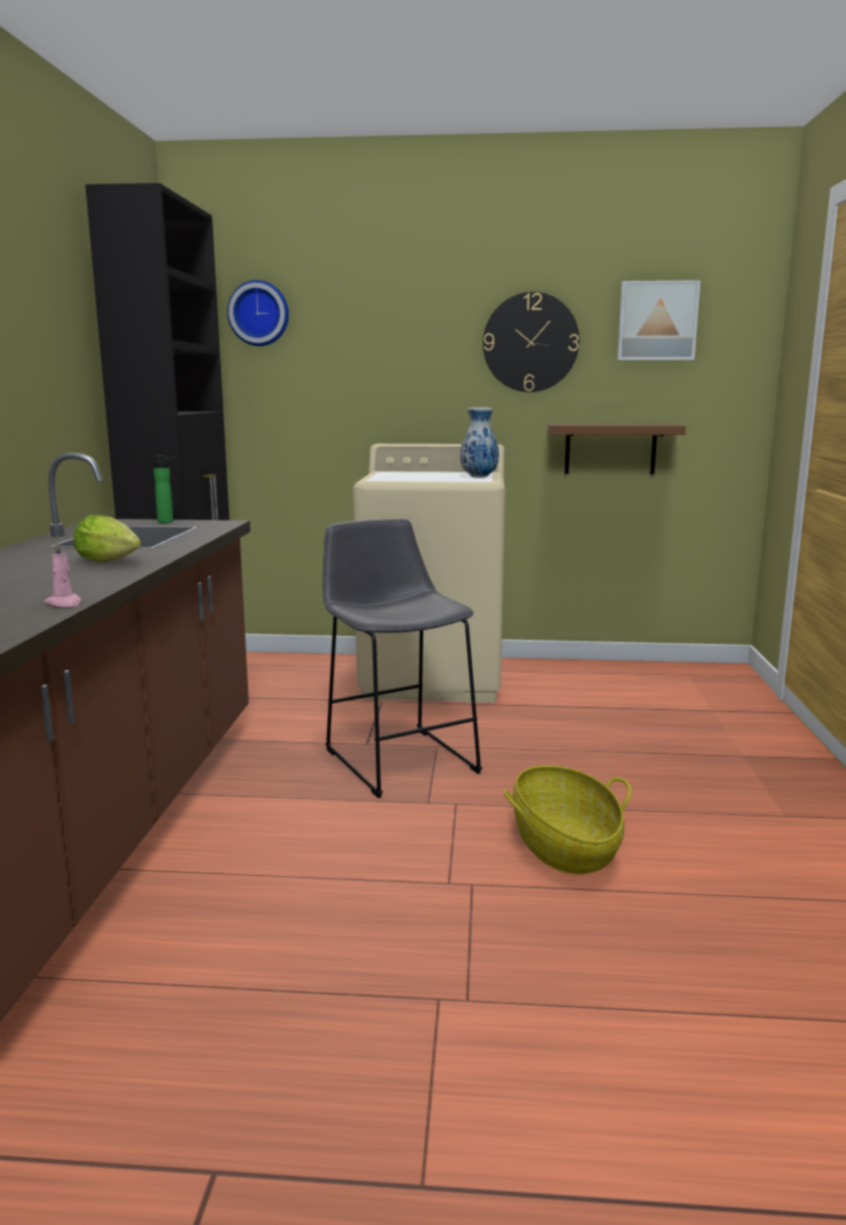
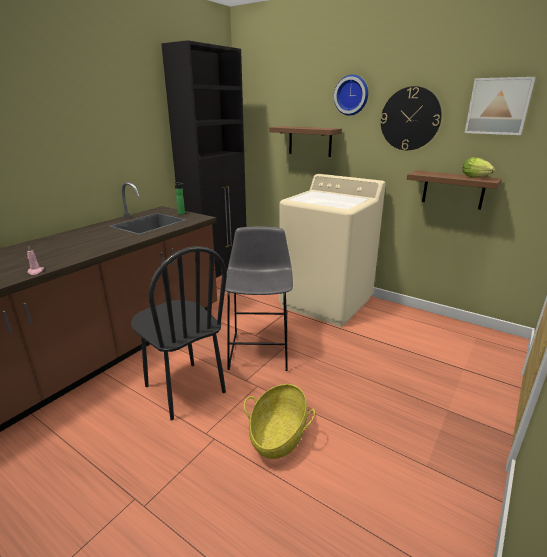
camera: 30 degrees right, 10 degrees up
(111, 562) = (106, 242): lettuce -> lettuce (477, 177)
(259, 313) = (270, 99): wall clock -> wall clock (352, 95)
(332, 843) = (184, 389): none -> black chair
(349, 387) = (310, 141): none -> brown shelf
(479, 477) = (350, 203): vase -> none

